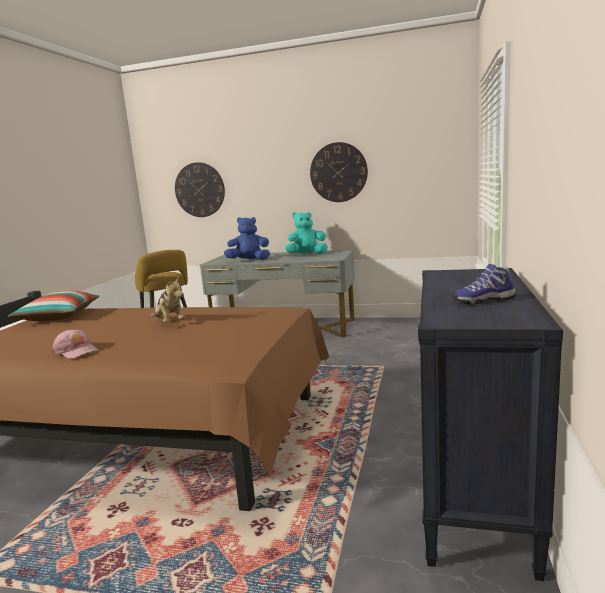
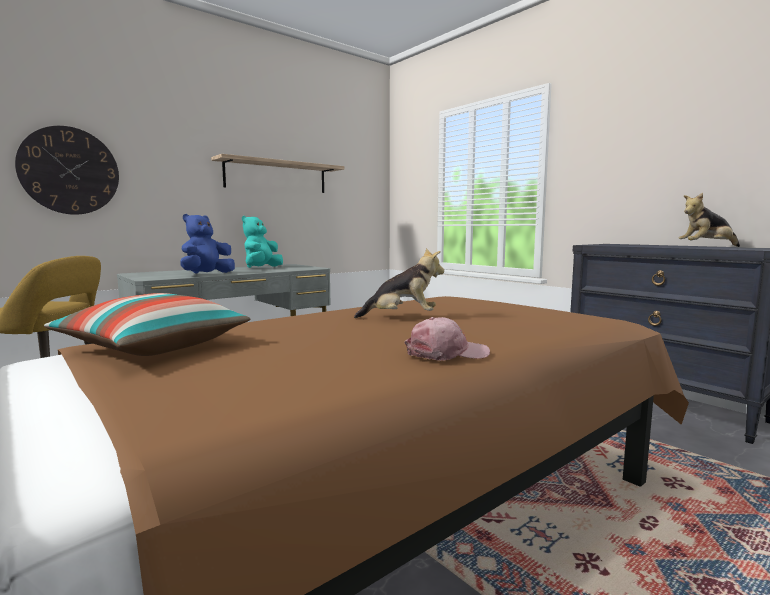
camera: 55 degrees left, 5 degrees down
(338, 172) = (276, 176): wall clock -> shelf
(483, 300) = (706, 247): shoe -> plush toy

